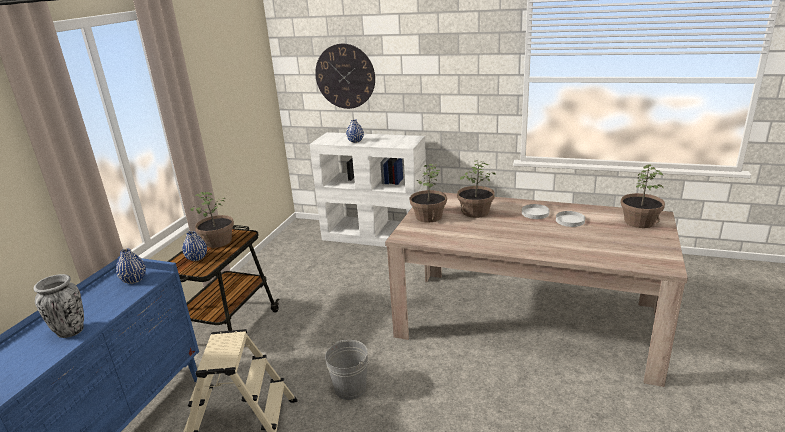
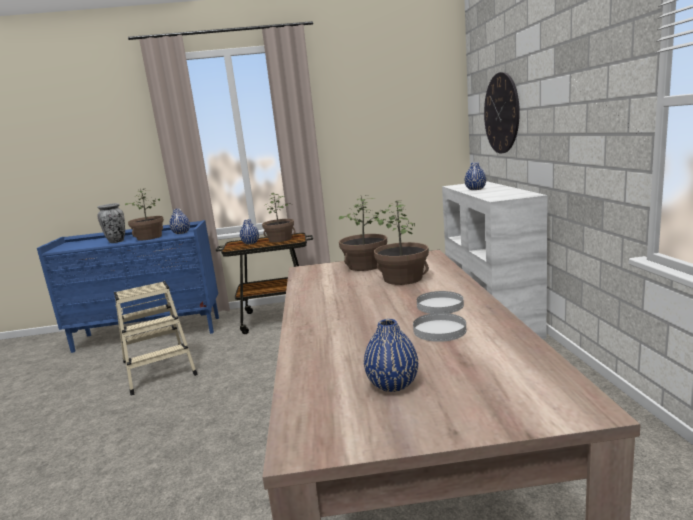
camera: 65 degrees right, 10 degrees down
(350, 388) = (217, 392): grey bucket -> none
(623, 241) = (392, 384): none -> blue vase
(639, 222) = (509, 388): potted plant -> potted plant (149, 237)

